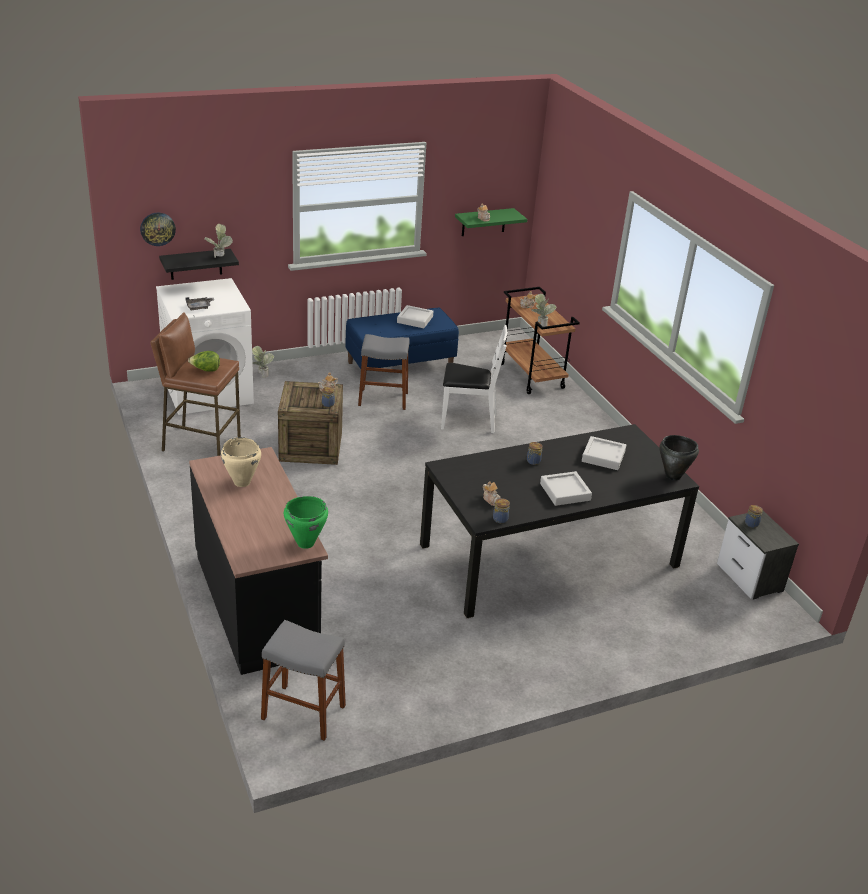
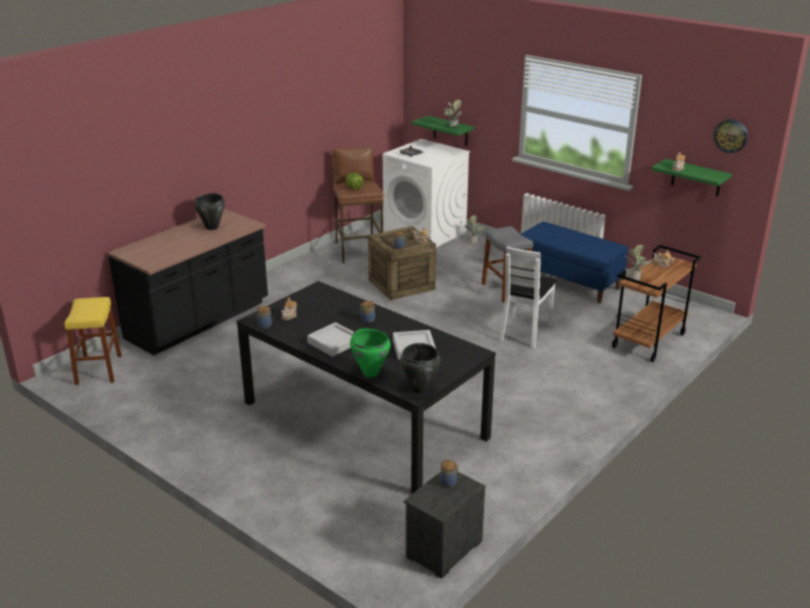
camera: 65 degrees right, 5 degrees down
(157, 229) = (428, 93): wall clock -> wall clock (730, 136)
(196, 264) = (450, 131): black shelf -> green shelf
(242, 482) = (211, 227): beige cooking pot -> black cooking pot
(303, 712) = (98, 369): grey stool -> yellow stool
(305, 543) = (157, 262): green cooking pot -> green cooking pot (370, 373)
(415, 319) = (586, 243): grey tray -> none
(468, 421) = (524, 332): white chair -> white chair turned 45 degrees clockwise

